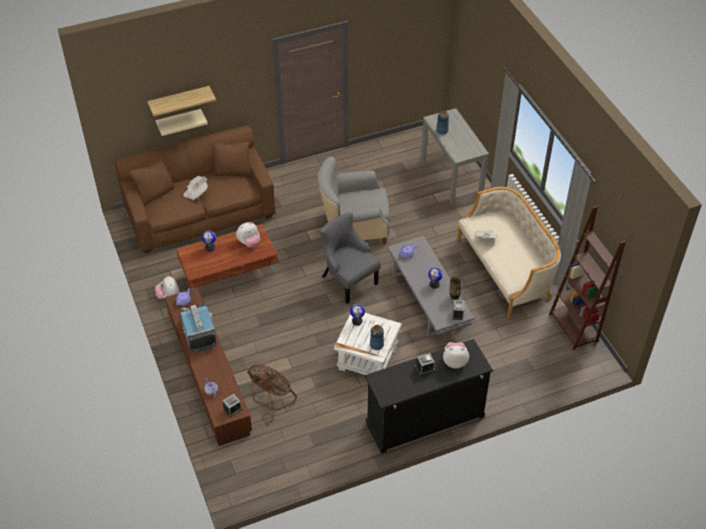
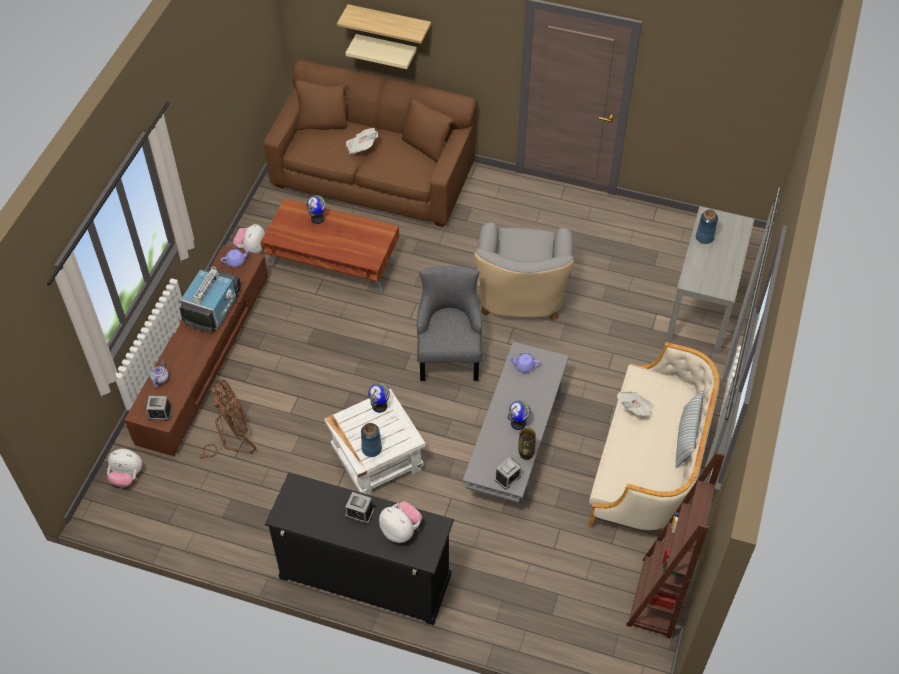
camera: 40 degrees right, 5 degrees up
(249, 243) = (362, 239): plush toy -> plush toy (127, 476)
(354, 227) = (521, 296): grey armchair -> grey armchair turned 120 degrees counterclockwise
(523, 237) = (686, 438): none -> pillow

